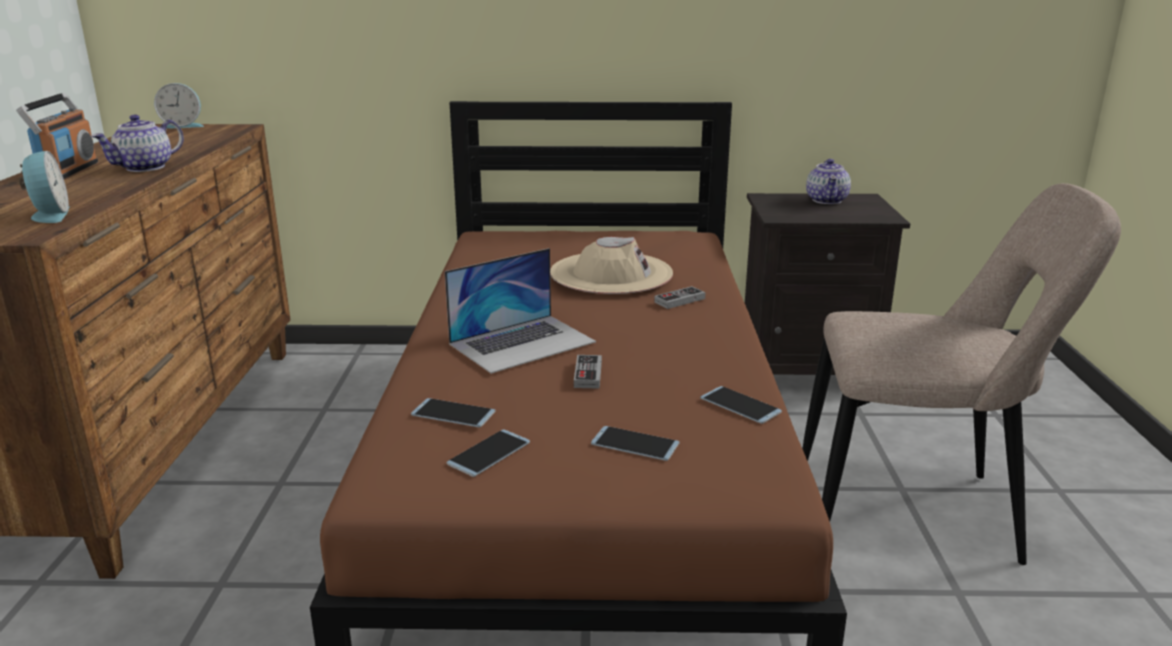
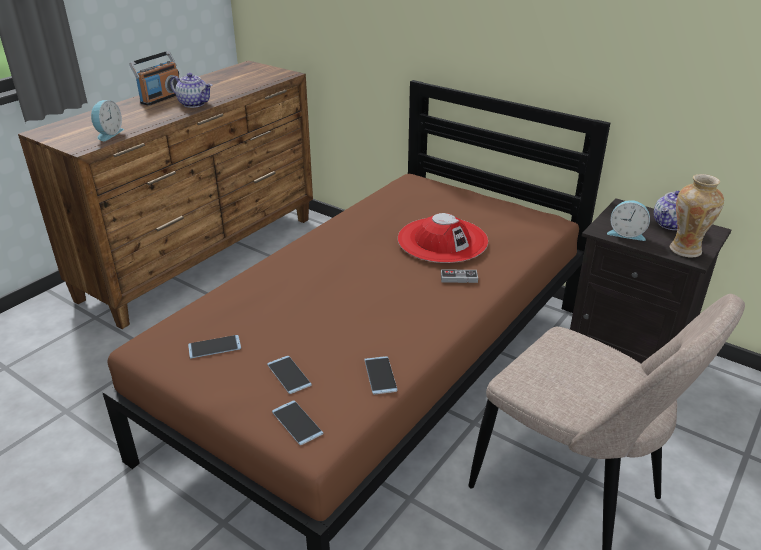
camera: 35 degrees right, 10 degrees up
(145, 168) = (194, 104): teapot -> teapot turned 135 degrees counterclockwise
(182, 126) = (262, 67): alarm clock -> alarm clock (626, 234)
(453, 413) = (228, 313): phone -> phone (297, 423)
(523, 343) = (322, 277): laptop -> none
(588, 375) = (328, 315): game controller -> none
(611, 273) = (442, 240): beige hat -> red hat
(871, 214) = (686, 250): none -> vase

